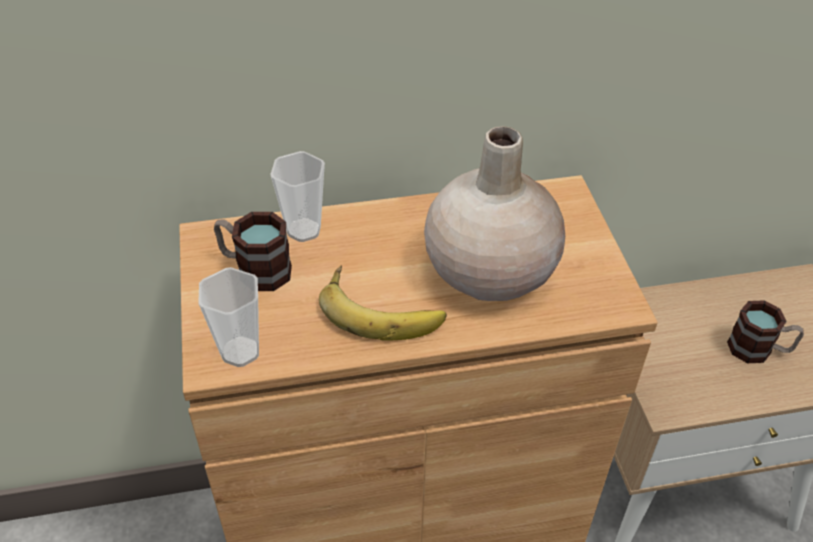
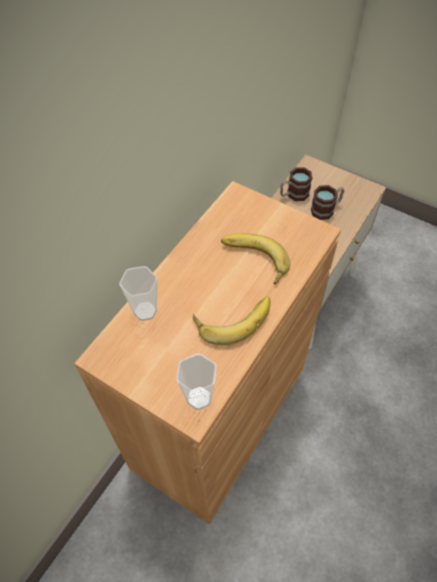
camera: 45 degrees left, 10 degrees up
(255, 269) = (149, 352): mug -> mug (293, 195)
(489, 271) = (253, 260): beige vase -> banana

